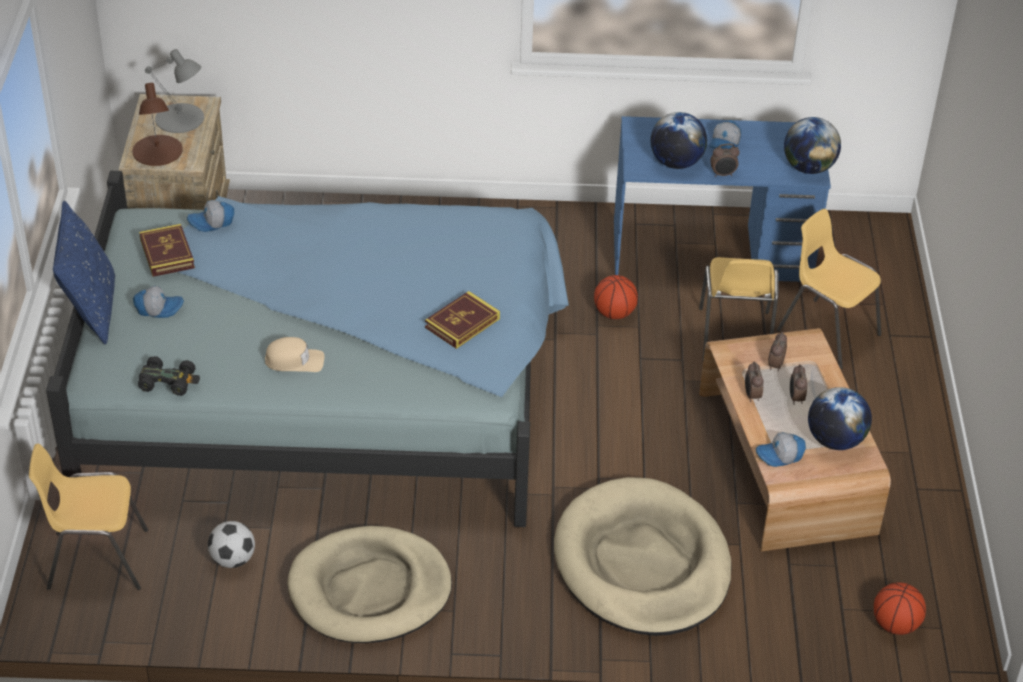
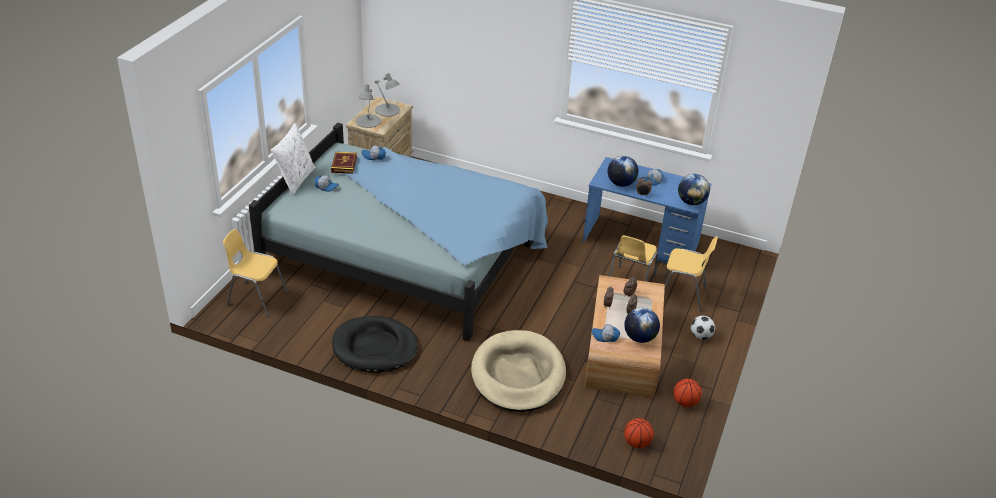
camera: 20 degrees right, 5 degrees down
(91, 310) = (295, 180): blue pillow -> white pillow
(157, 151) = (368, 121): brown table lamp -> grey table lamp
(168, 381) = (311, 218): black toy car -> none
(233, 559) = (318, 316): football -> football (700, 336)
(295, 361) = (375, 224): beige cap -> none
(370, 590) = (375, 348): beige dog bed -> black dog bed
(462, 323) = (465, 228): book -> none
(614, 313) = (572, 257): basketball -> basketball (685, 402)
(827, 332) = (682, 295): yellow chair -> yellow chair turned 135 degrees clockwise

